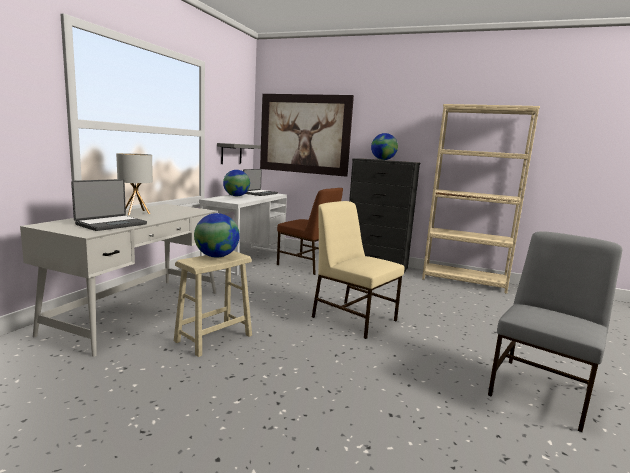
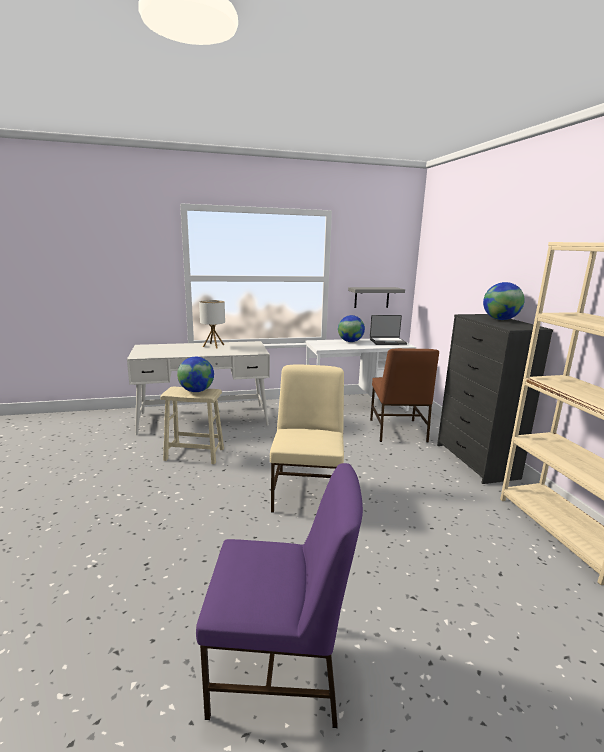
camera: 55 degrees right, 5 degrees up
(111, 224) = (169, 352): laptop -> none
(304, 134) = (449, 278): picture -> none
(542, 391) = (279, 668): grey chair -> purple chair

